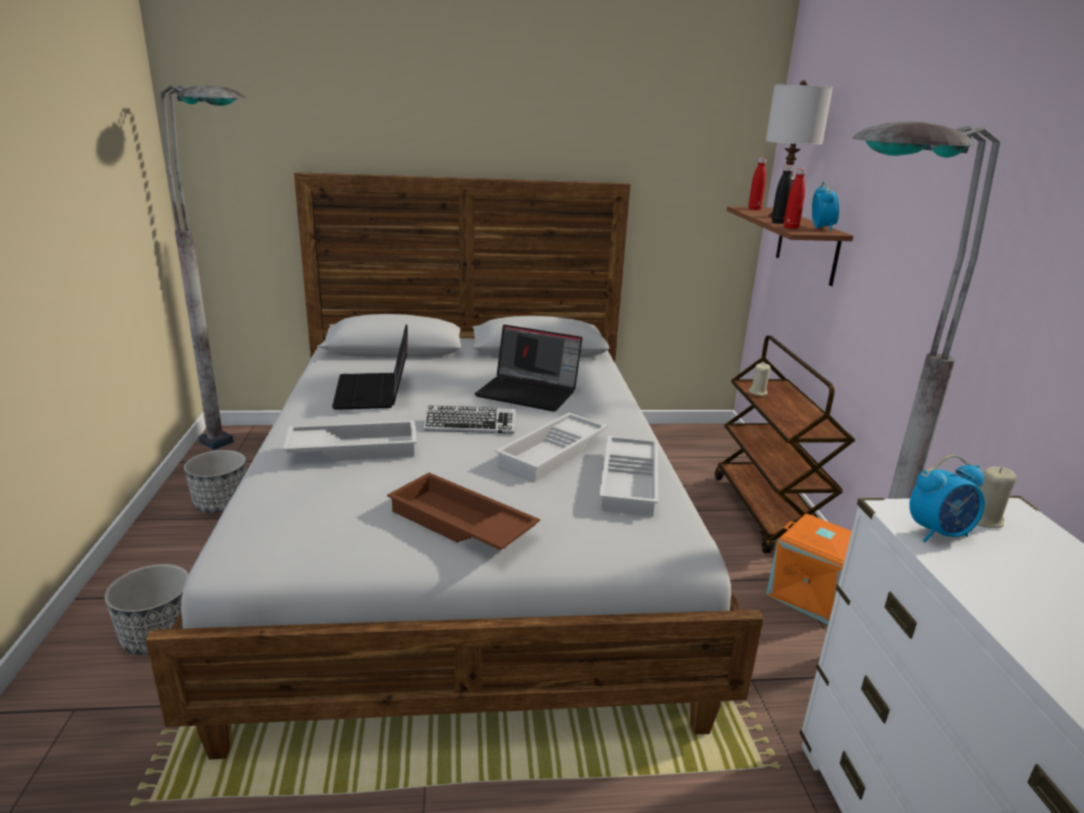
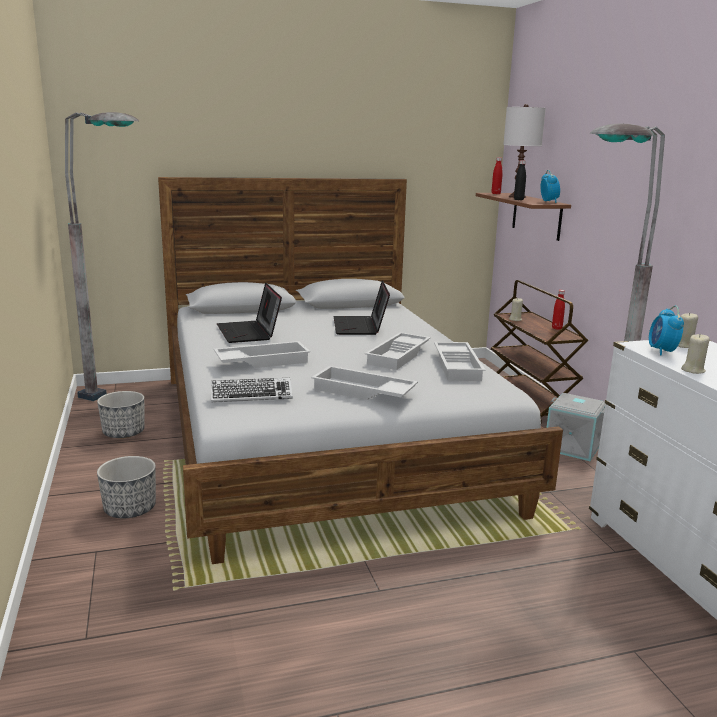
camera: 10 degrees left, 5 degrees down
(459, 524) = (362, 392): brown tray -> white tray
(470, 425) = (332, 345): keyboard -> keyboard (251, 395)
(529, 392) = (360, 327): laptop -> laptop turned 75 degrees clockwise
(790, 228) = (529, 202): red bottle -> red bottle (556, 328)
(812, 594) = (573, 446): orange storage box -> grey storage box
(939, 533) = (662, 351): alarm clock -> alarm clock turned 120 degrees clockwise
(986, 596) = (693, 370): none -> beige candle

